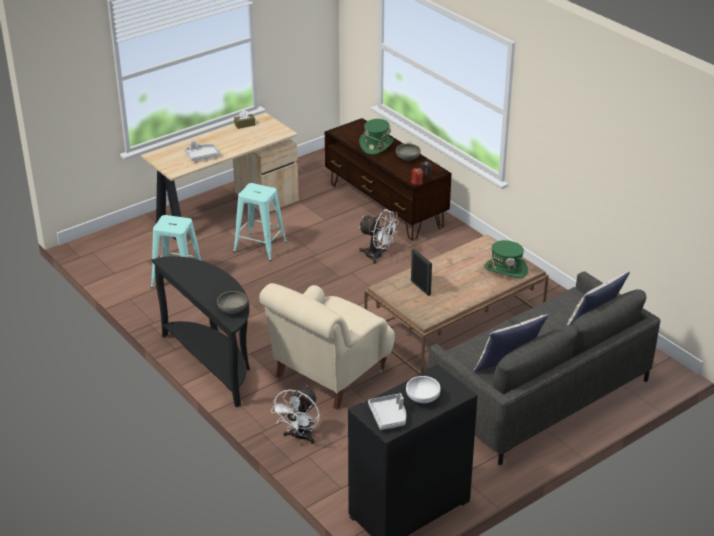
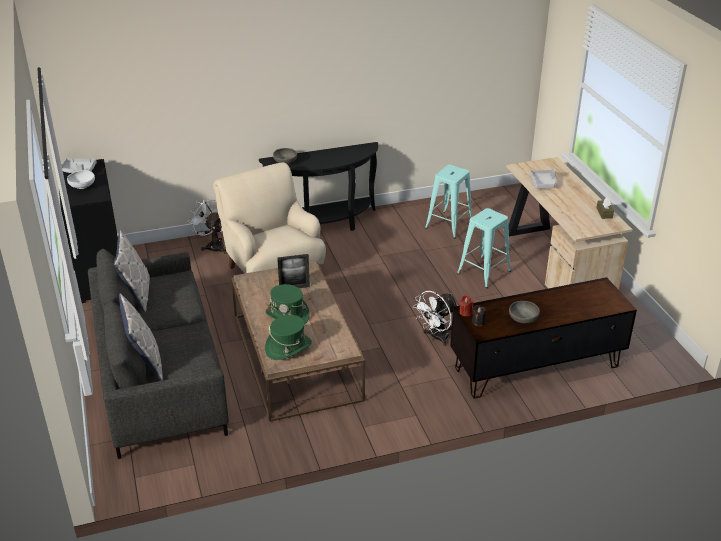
camera: 110 degrees right, 0 degrees up
(376, 145) = (562, 304): green hat -> green hat (287, 315)

